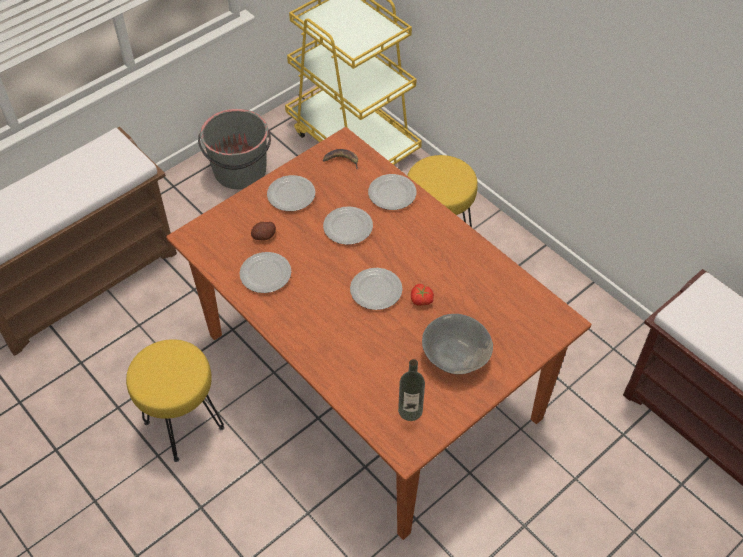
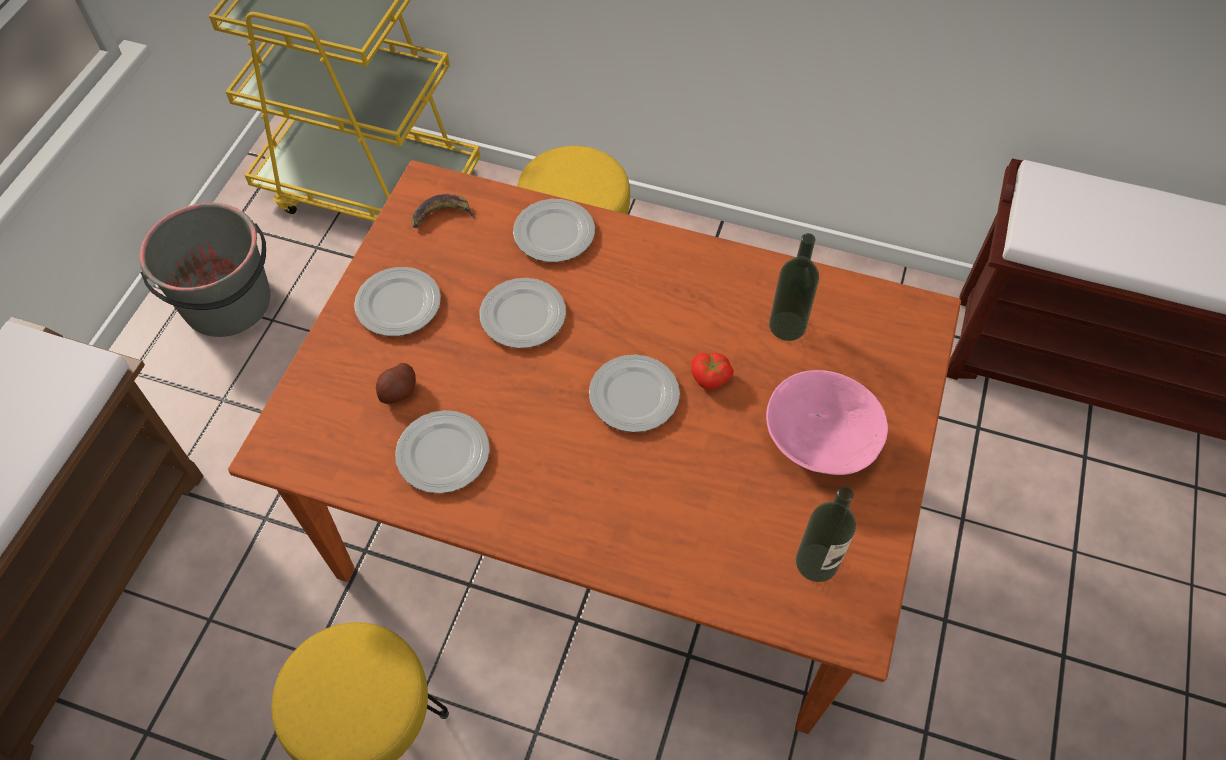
camera: 30 degrees left, 5 degrees up
(454, 356) = (818, 442): grey bowl -> pink bowl
(481, 293) = (787, 326): none -> bottle

